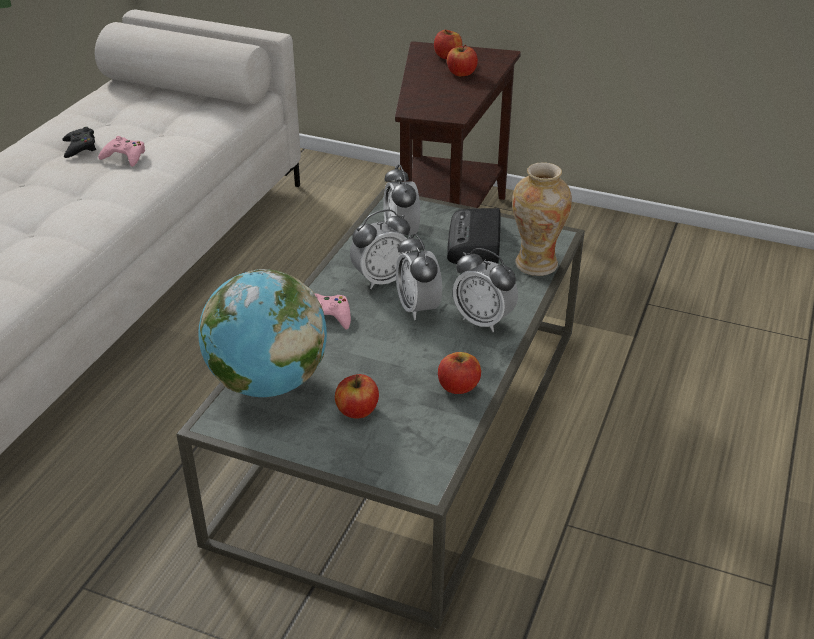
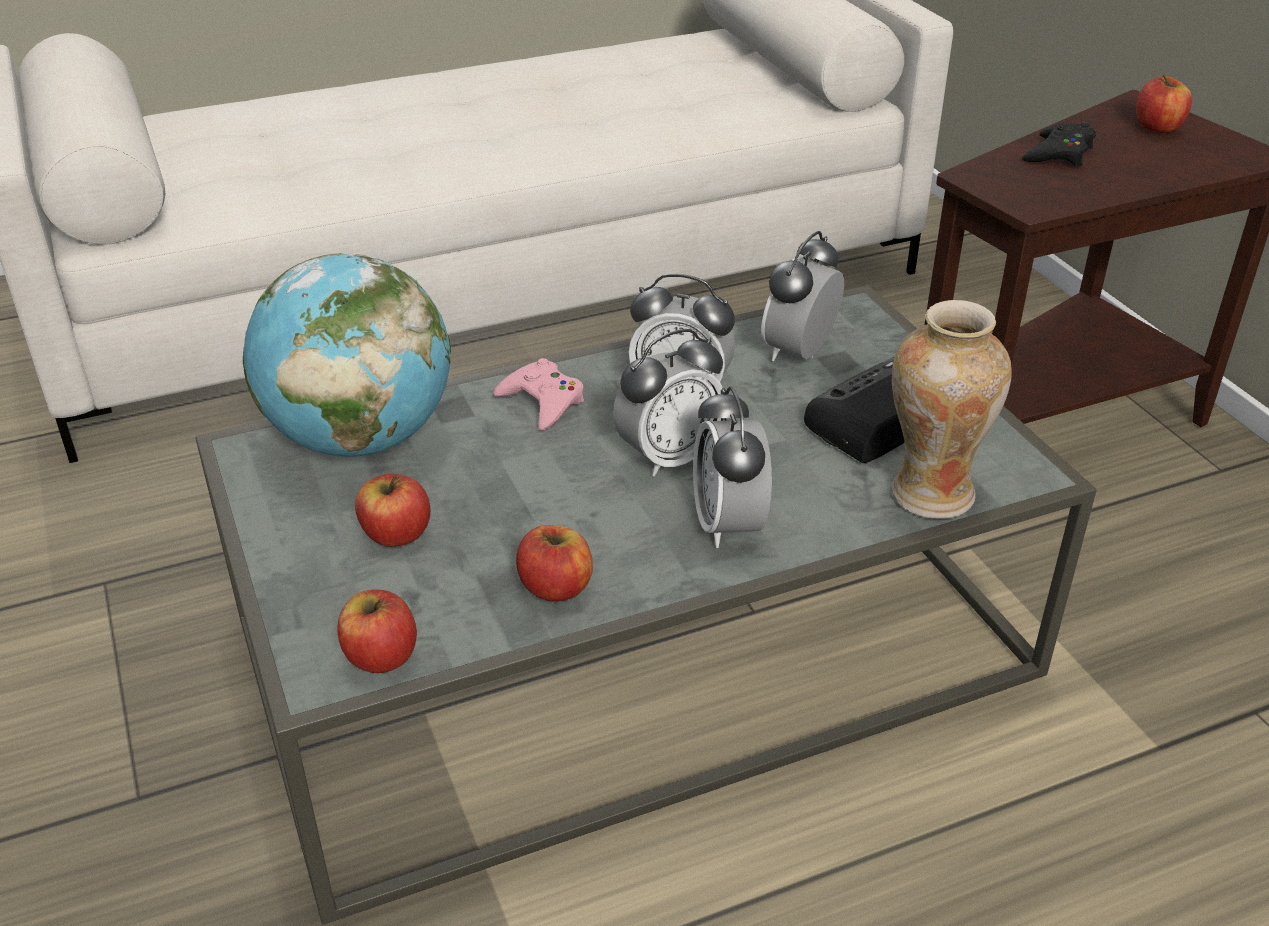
camera: 45 degrees right, 0 degrees up
(79, 147) = (566, 83): black game controller -> black game controller (1058, 153)
(125, 156) = (596, 111): pink game controller -> none
(418, 308) = (669, 457): alarm clock -> alarm clock turned 150 degrees counterclockwise
(461, 73) = (1141, 156): apple -> apple (381, 656)

